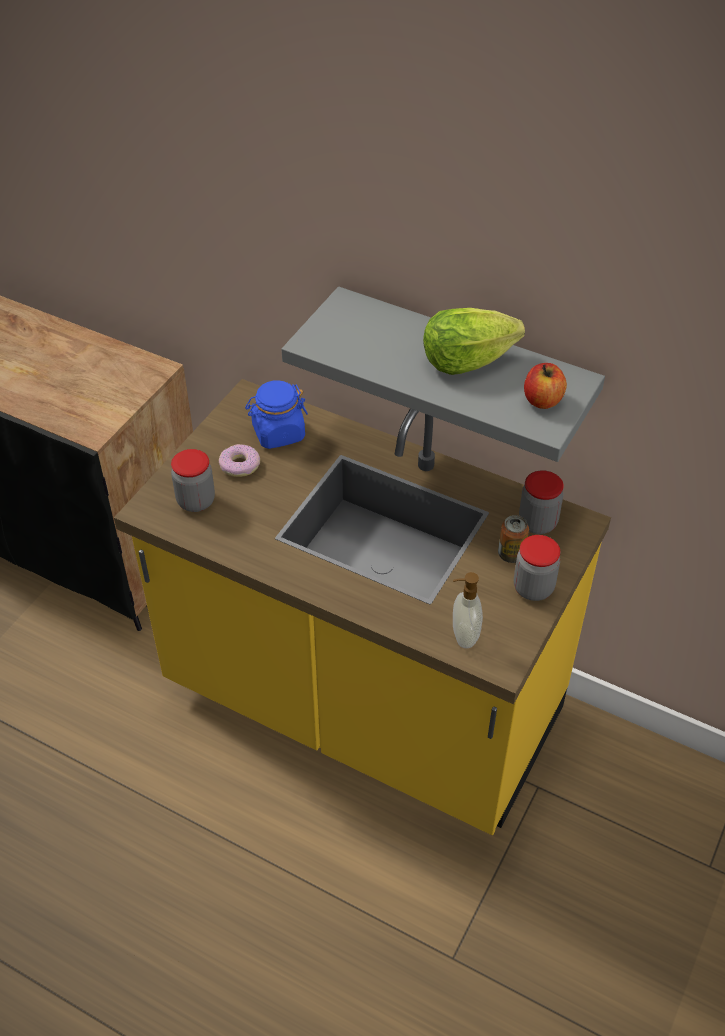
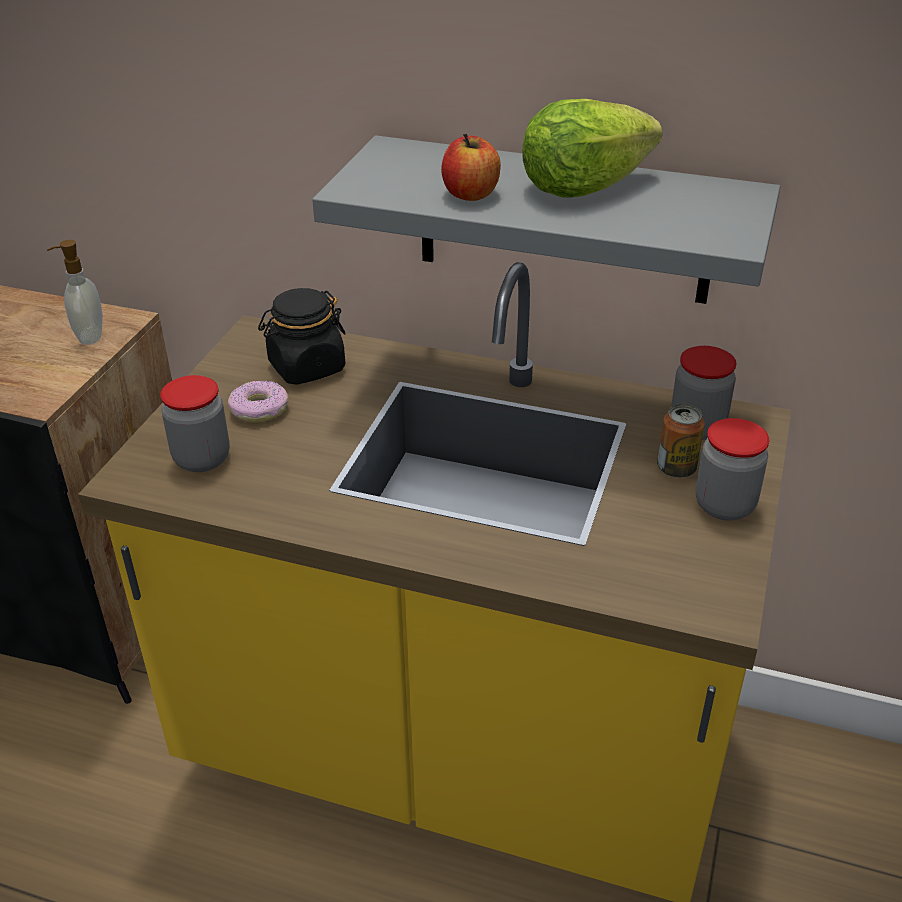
camera: 10 degrees left, 10 degrees down
(278, 433) = (306, 367): blue jar -> black jar
(463, 635) = (649, 580): soap dispenser -> soap dispenser (89, 336)
(543, 400) = (710, 215): apple -> apple (470, 194)

